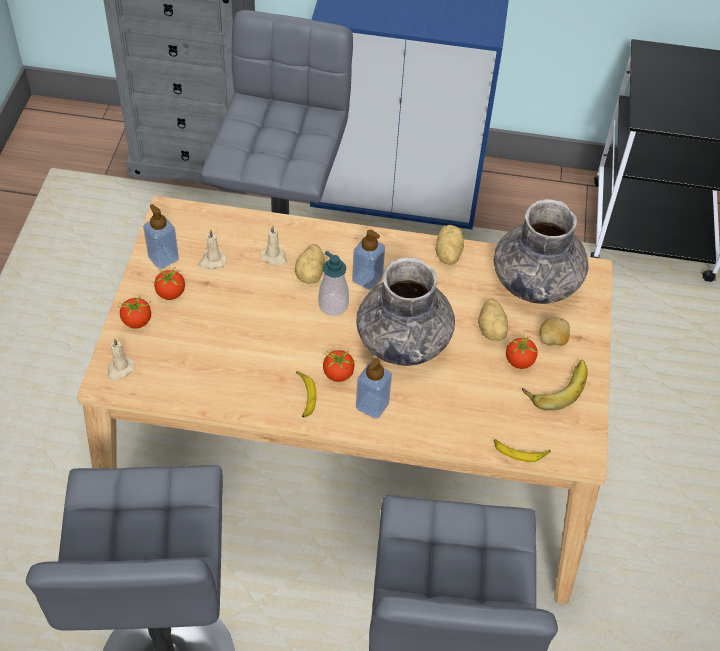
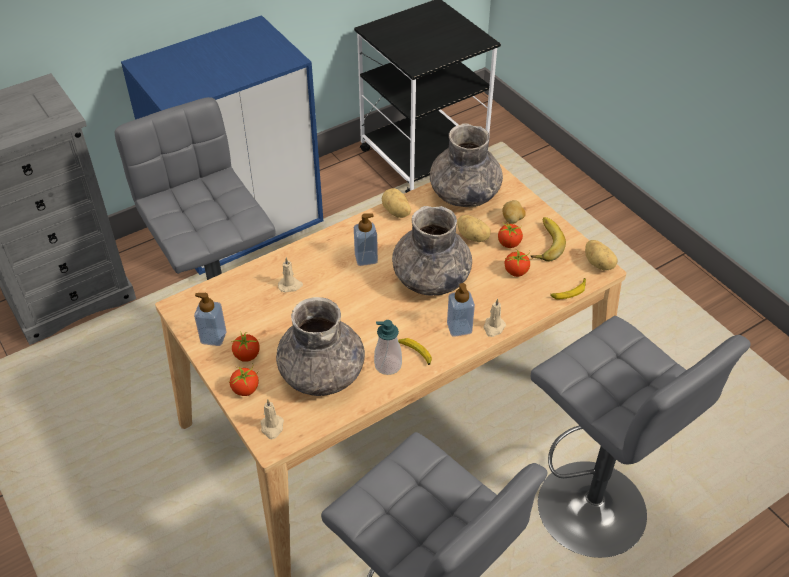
camera: 40 degrees left, 5 degrees down
(210, 354) = (322, 373): none -> grey vase
(212, 261) = (251, 316): beige candle -> beige candle (493, 327)
(311, 274) = (327, 279): potato -> potato (599, 263)
(333, 305) = (364, 288): soap dispenser -> soap dispenser (388, 365)
(338, 374) = (417, 325): tomato -> tomato (516, 271)

